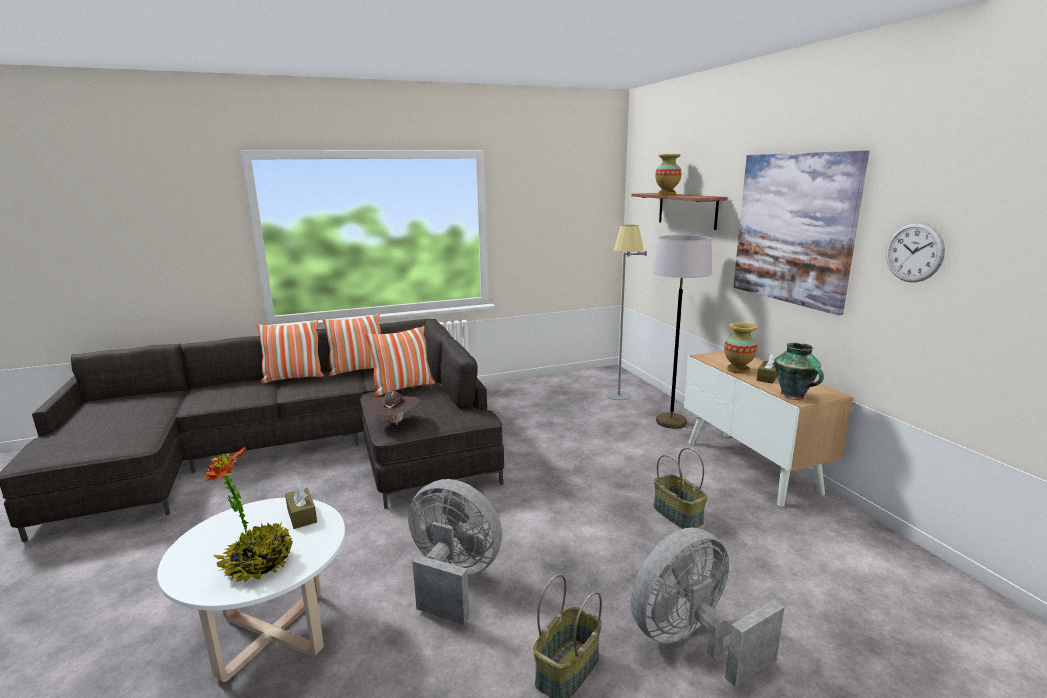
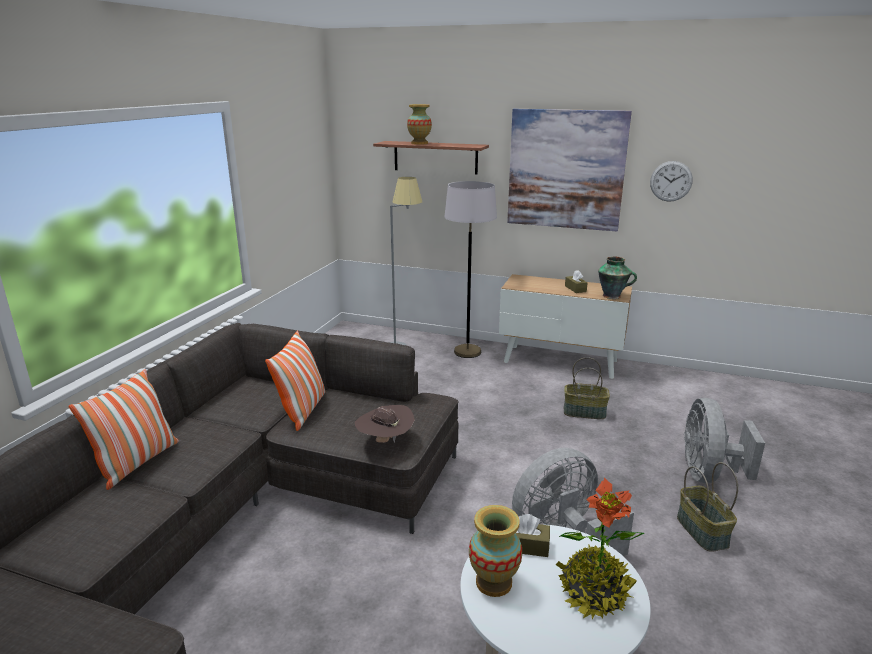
camera: 50 degrees left, 5 degrees up
(357, 370) = (199, 417): pillow -> none
(738, 370) = (550, 289): vase -> vase (493, 582)

